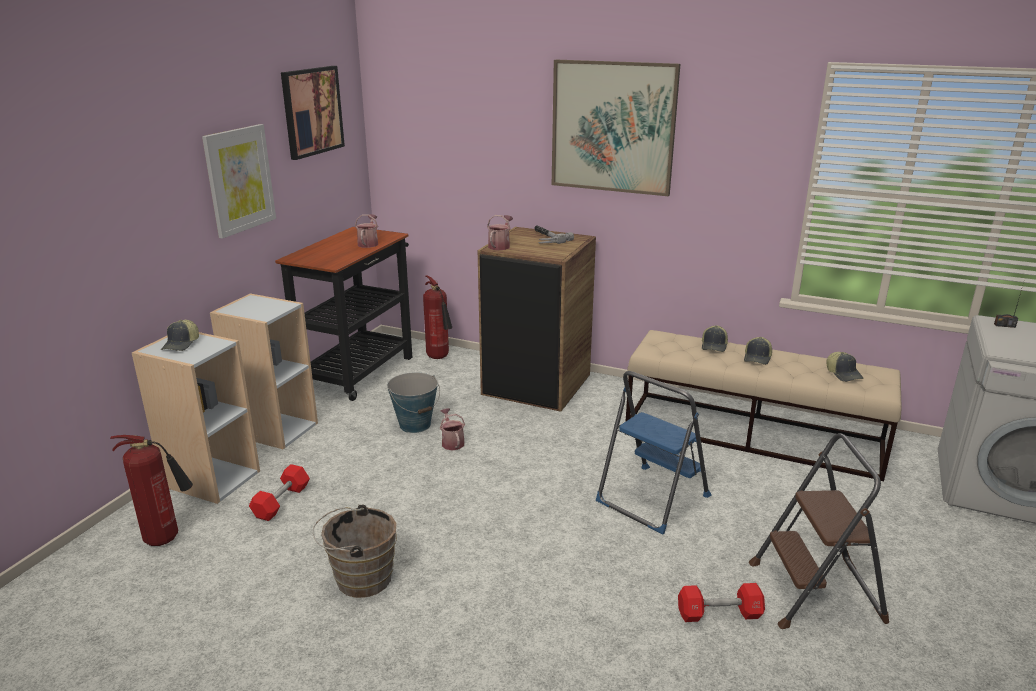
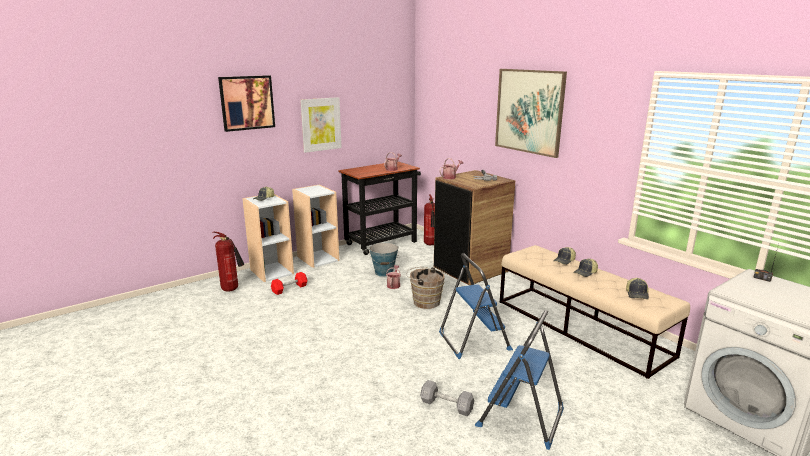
camera: 30 degrees right, 5 degrees down
(312, 111) = (375, 94): picture -> picture (247, 103)
(359, 578) = (289, 329): brown bucket -> brown bucket (424, 301)
(719, 614) = (446, 405): red dumbbell -> grey dumbbell
(821, 592) = (524, 418): brown step ladder -> blue step ladder

